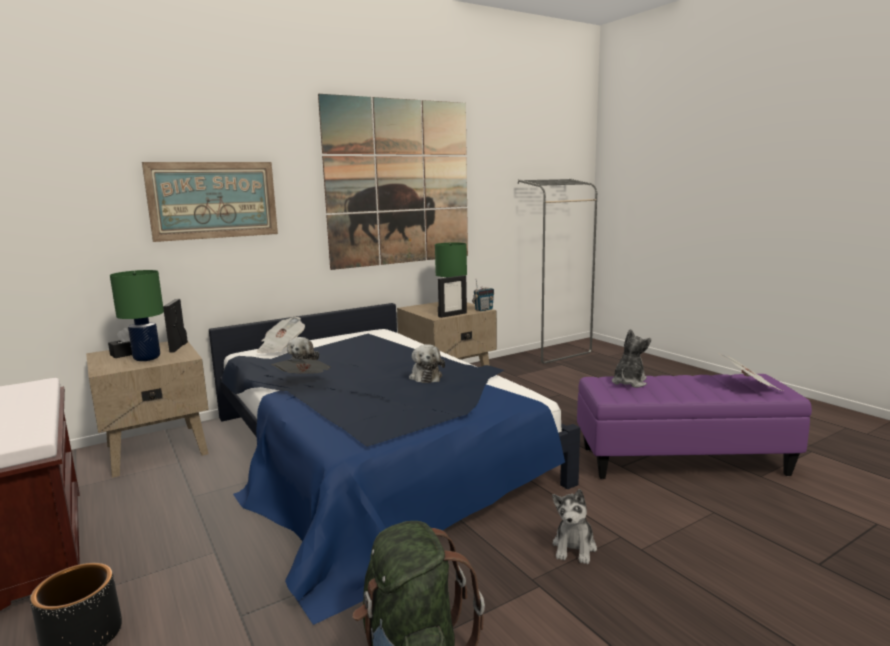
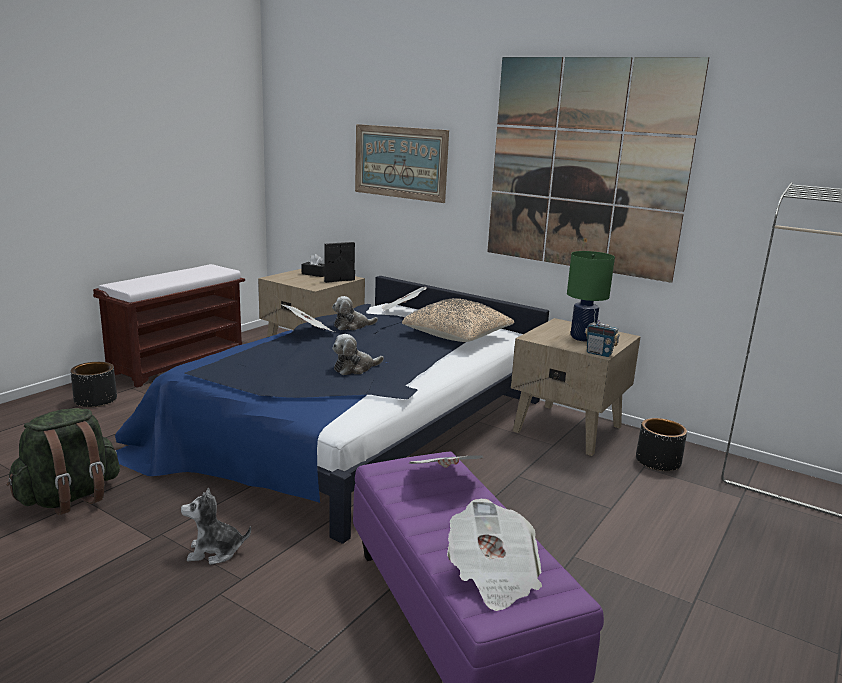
camera: 65 degrees right, 5 degrees up
(147, 359) = (303, 280): green table lamp -> none
(370, 340) = (457, 334): none -> beige pillow
(452, 315) = (551, 342): picture frame -> none
(511, 371) = (658, 462): none -> black planter
(629, 382) = (444, 479): plush toy -> newspaper

